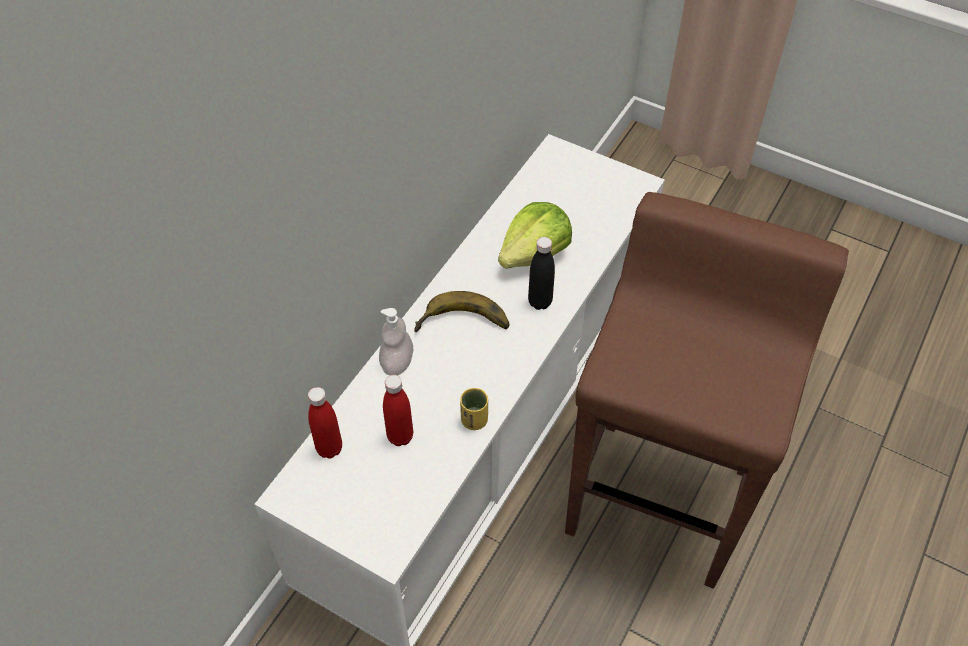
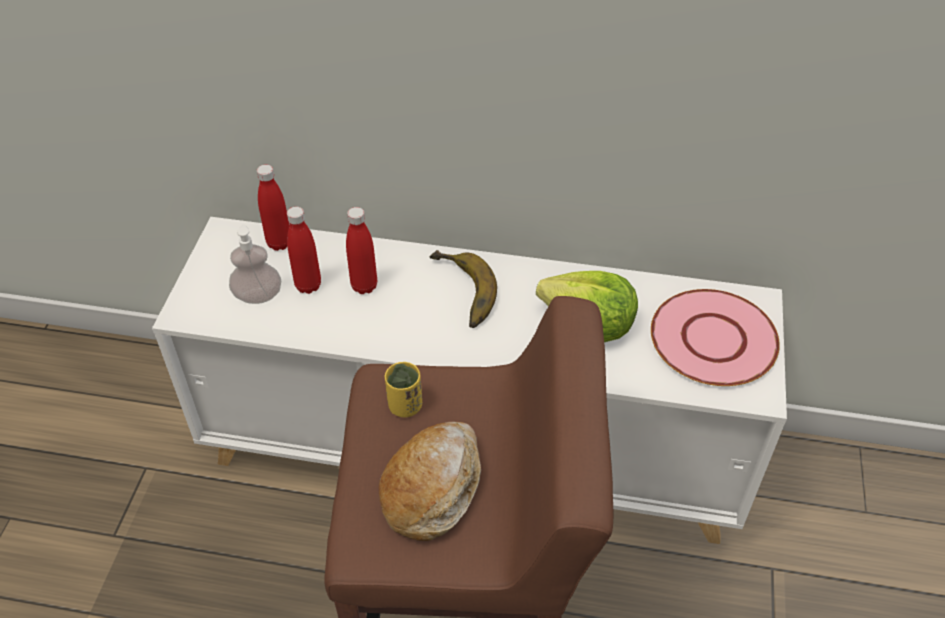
camera: 70 degrees right, 5 degrees down
(397, 363) = (392, 259): soap dispenser -> soap dispenser (258, 296)
(422, 392) = (364, 286): none -> red bottle
(474, 420) = (346, 334): yellow cup -> yellow cup (405, 406)
(540, 302) = (522, 346): black bottle -> none
(581, 189) = (713, 340): none -> pink plate
(722, 367) = (433, 487): none -> bread

